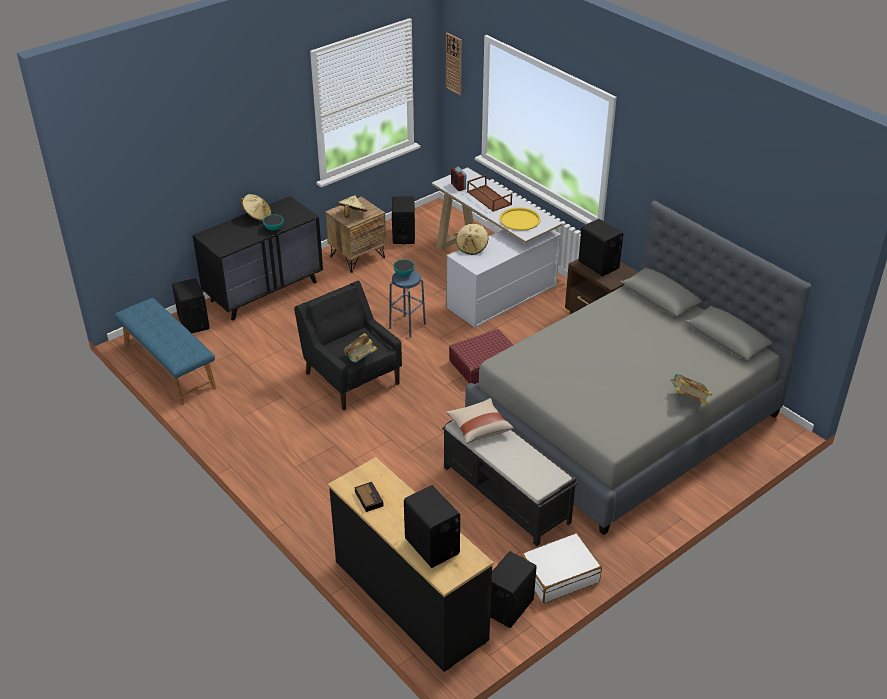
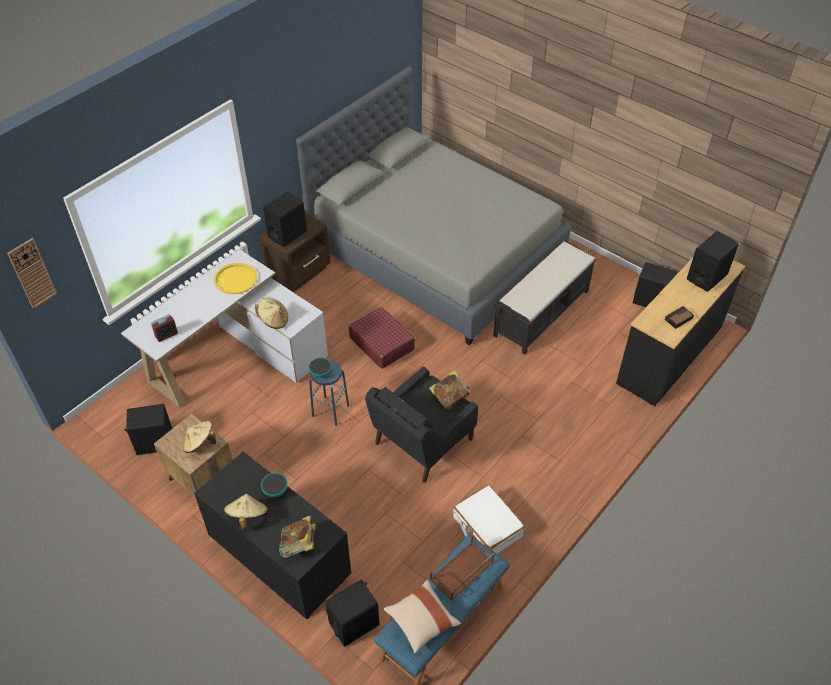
camera: 100 degrees left, 10 degrees up
(479, 428) = (528, 297): beige pillow -> beige pillow (421, 620)
(488, 198) = (192, 307): brown tray -> brown tray (461, 571)
(559, 575) = (610, 277): white suitcase -> white suitcase (487, 527)
(688, 399) = (481, 171): book -> book (299, 546)

